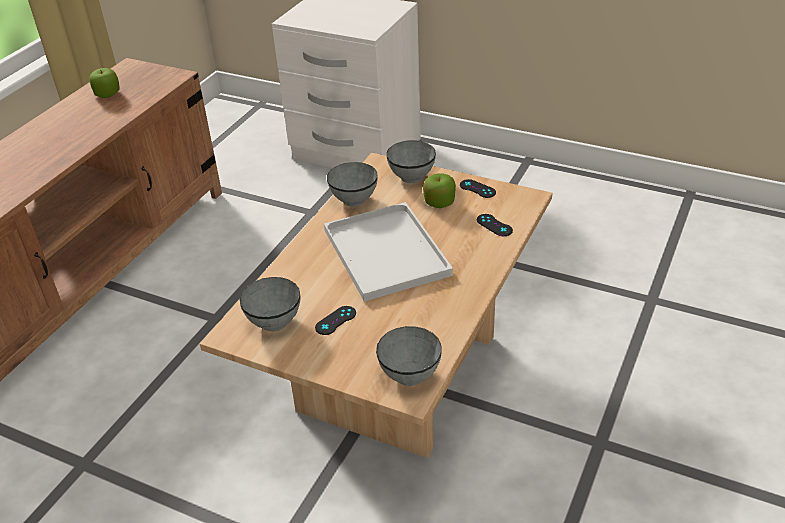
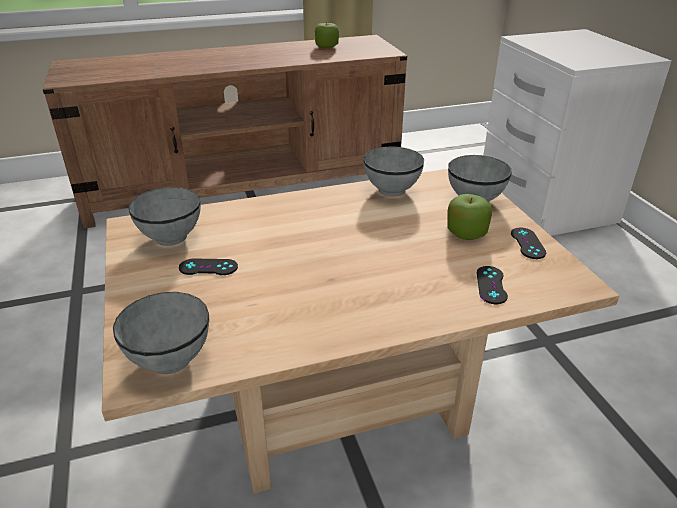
camera: 45 degrees right, 5 degrees down
(388, 253) = (345, 245): white tray -> none

